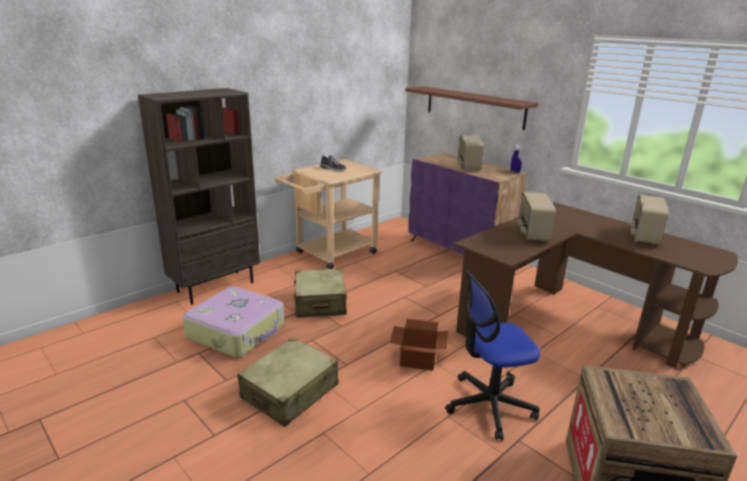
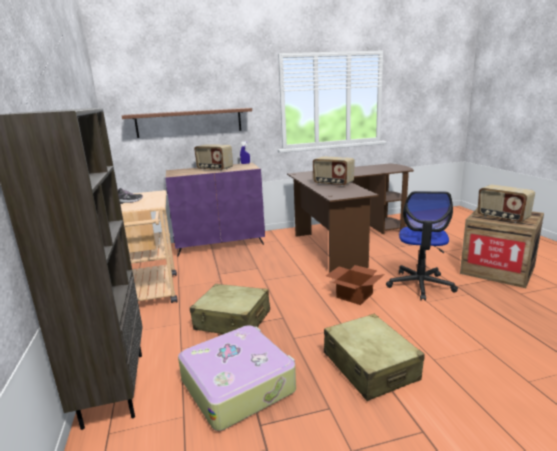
camera: 60 degrees left, 5 degrees down
(643, 236) = (358, 169): radio -> radio (502, 218)

